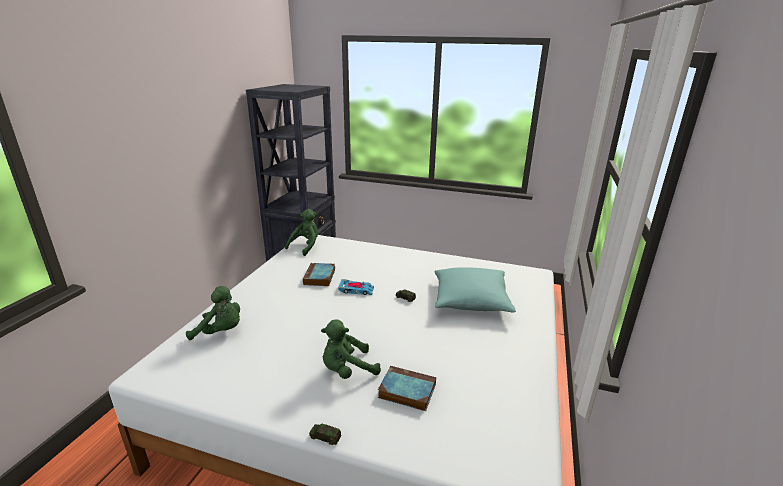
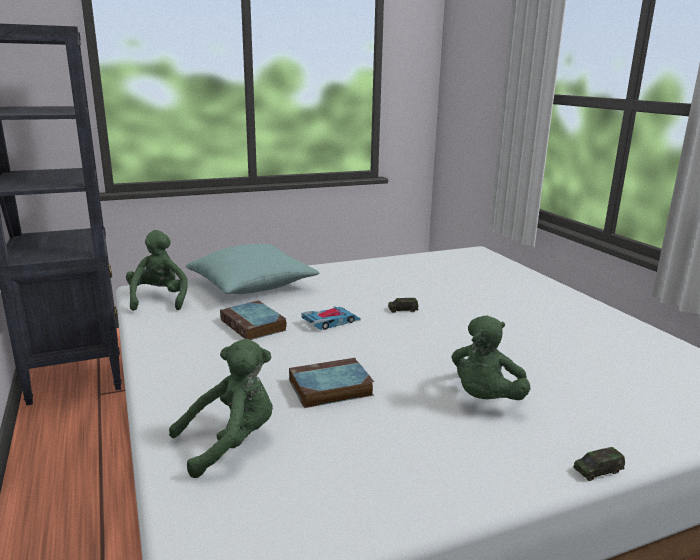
camera: 40 degrees left, 5 degrees down
(405, 391) = (574, 388): book -> book (329, 388)
(470, 300) = (468, 290): turquoise pillow -> turquoise pillow (252, 285)

